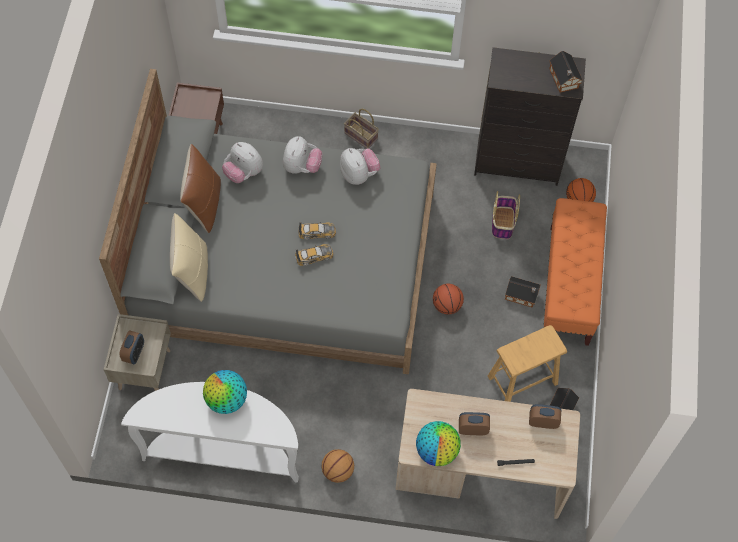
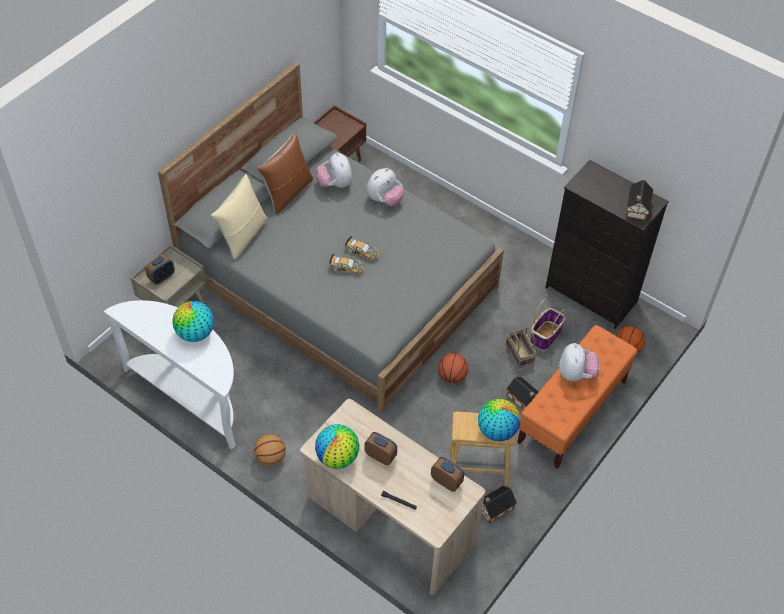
camera: 30 degrees right, 10 degrees down
(359, 174) = (427, 225): plush toy -> plush toy (576, 374)
(362, 136) = (468, 217): basket -> basket (520, 354)
(545, 347) = (497, 430): none -> globe

